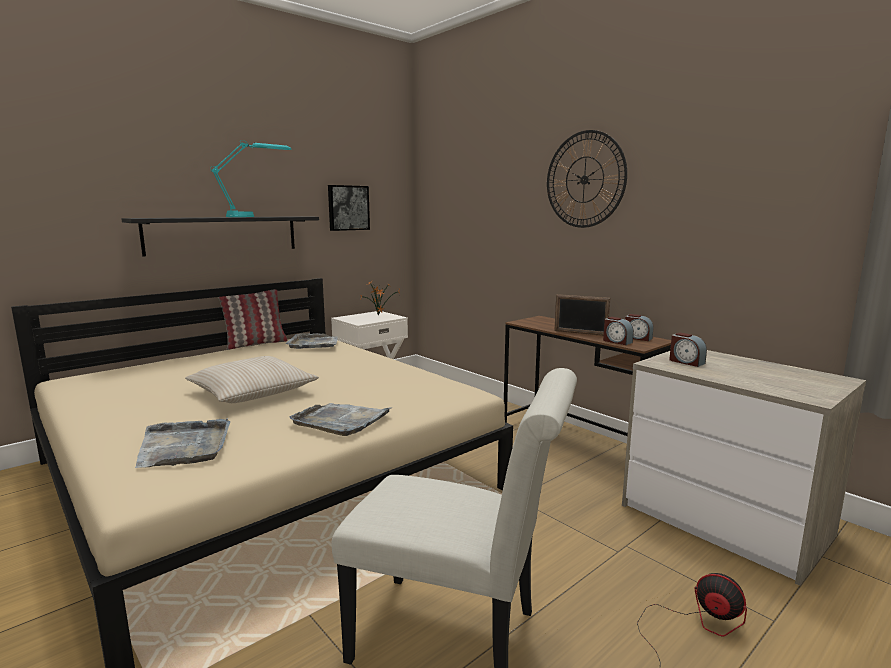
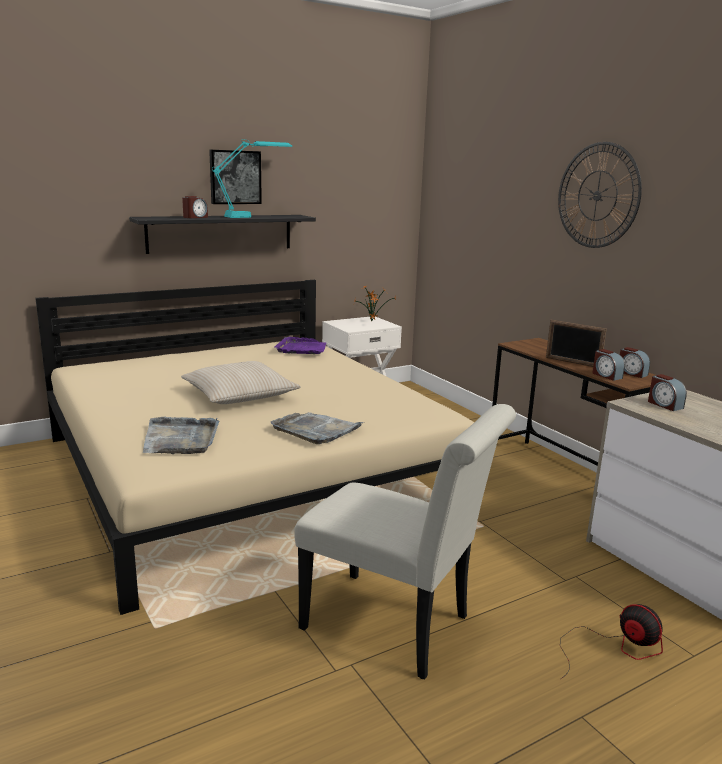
camera: 10 degrees right, 5 degrees up
(194, 217) = (195, 217): none -> alarm clock
(255, 344) = (245, 344): pillow -> none
(314, 343) = (302, 349): grey tray -> purple tray
(348, 208) = (347, 205): picture -> picture (235, 177)

